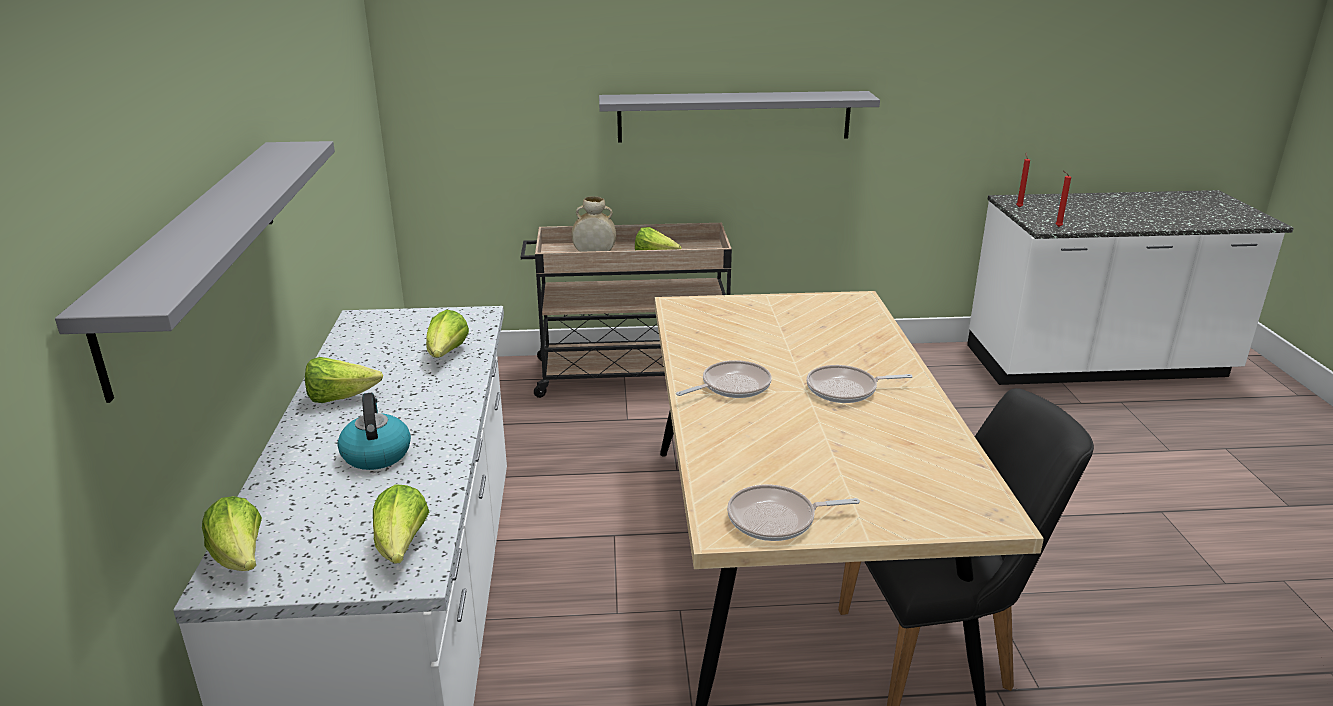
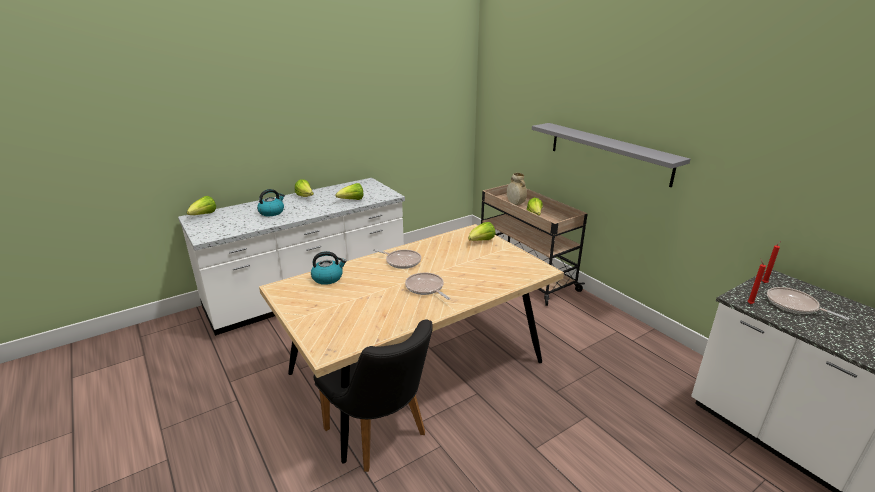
camera: 60 degrees right, 0 degrees up
(195, 252) = (241, 123): grey shelf -> none
(402, 547) = (217, 232): lettuce -> lettuce (481, 241)
(732, 467) = (328, 278): none -> kettle
(777, 519) = (292, 297): frying pan -> frying pan (794, 305)

